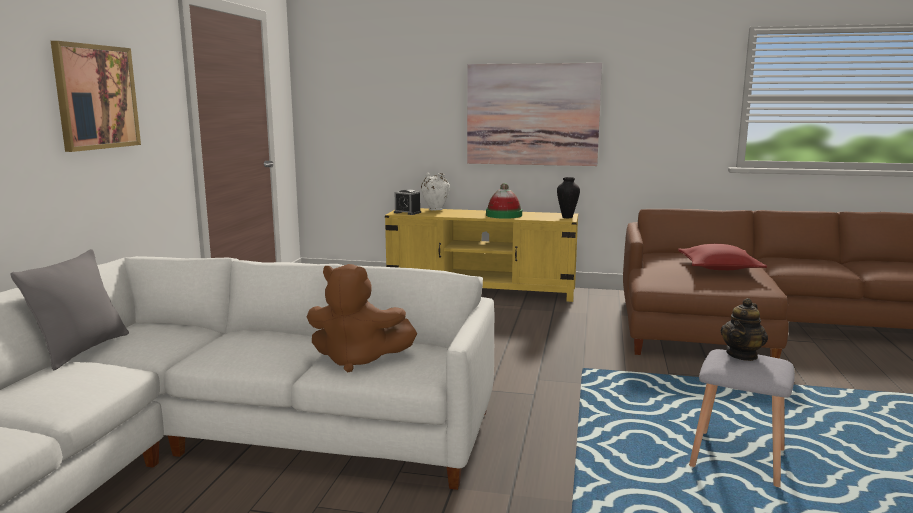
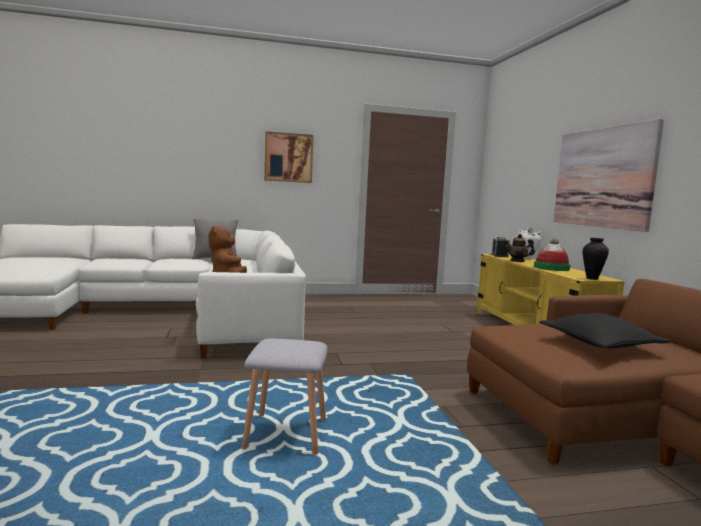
camera: 65 degrees right, 5 degrees down
(719, 268) = (600, 344): red pillow -> black pillow
(742, 355) = (302, 344): teapot -> teapot (517, 261)

